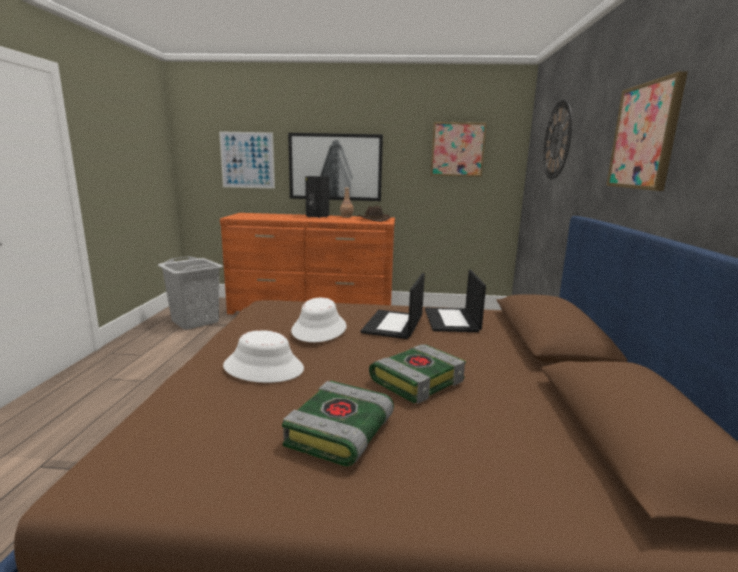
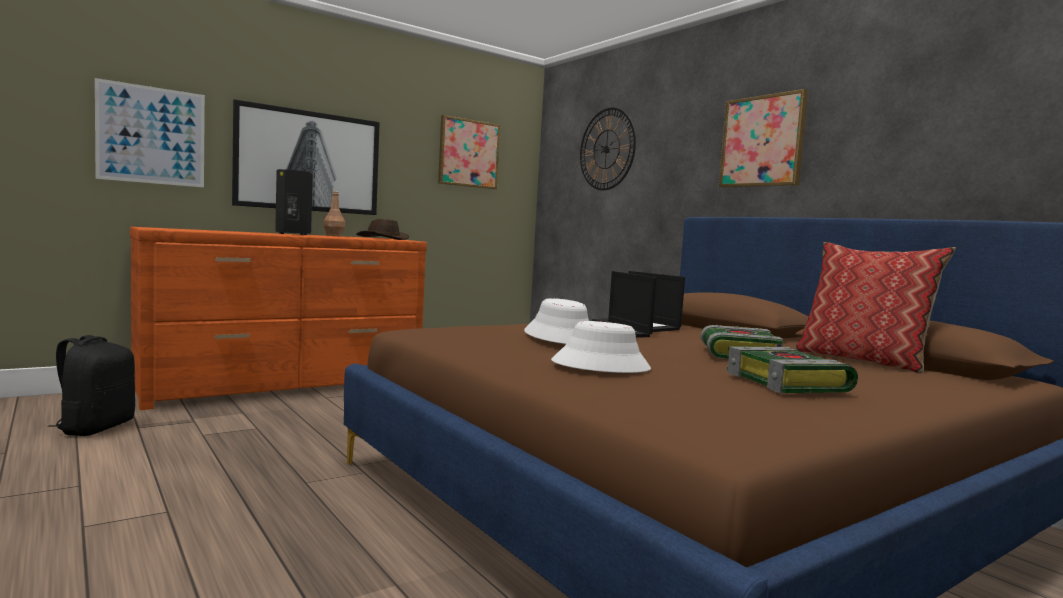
camera: 40 degrees left, 10 degrees down
(195, 321) = (95, 428): grey laundry basket -> black backpack
(561, 423) = (863, 360): none -> pillow

